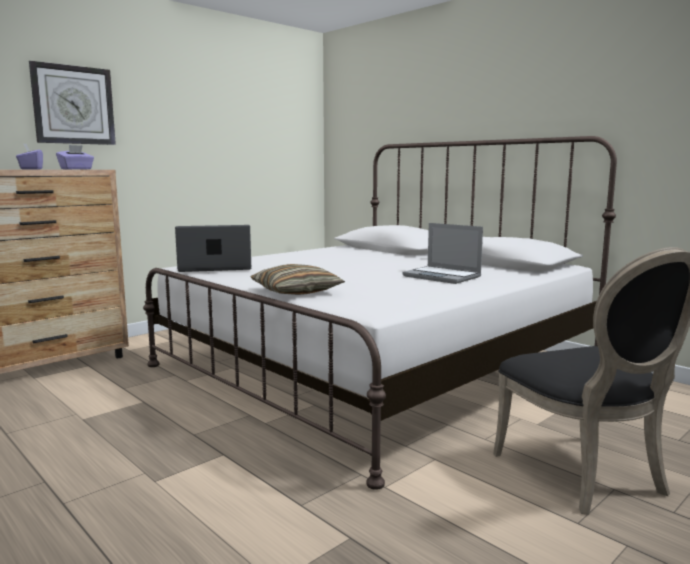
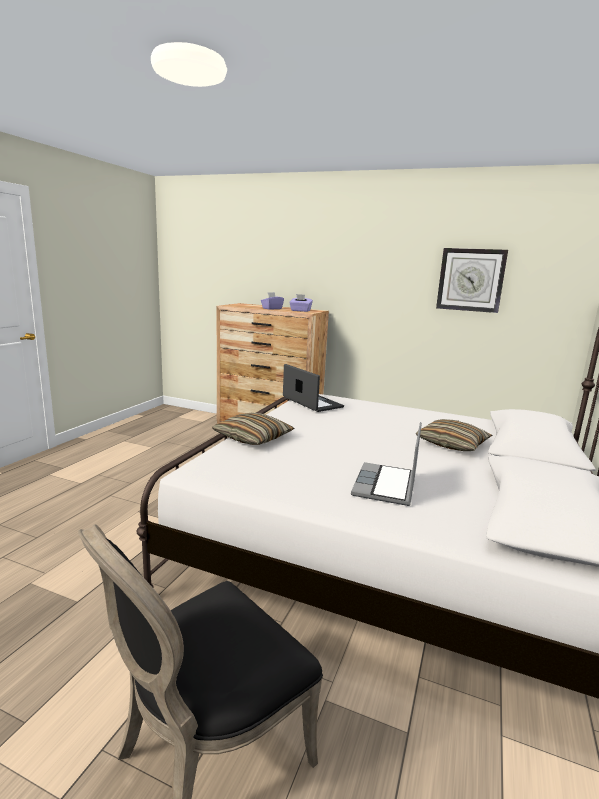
camera: 65 degrees right, 5 degrees up
(73, 105) = (326, 264): wall clock -> wall clock (470, 280)
(376, 257) = (452, 444): none -> pillow

